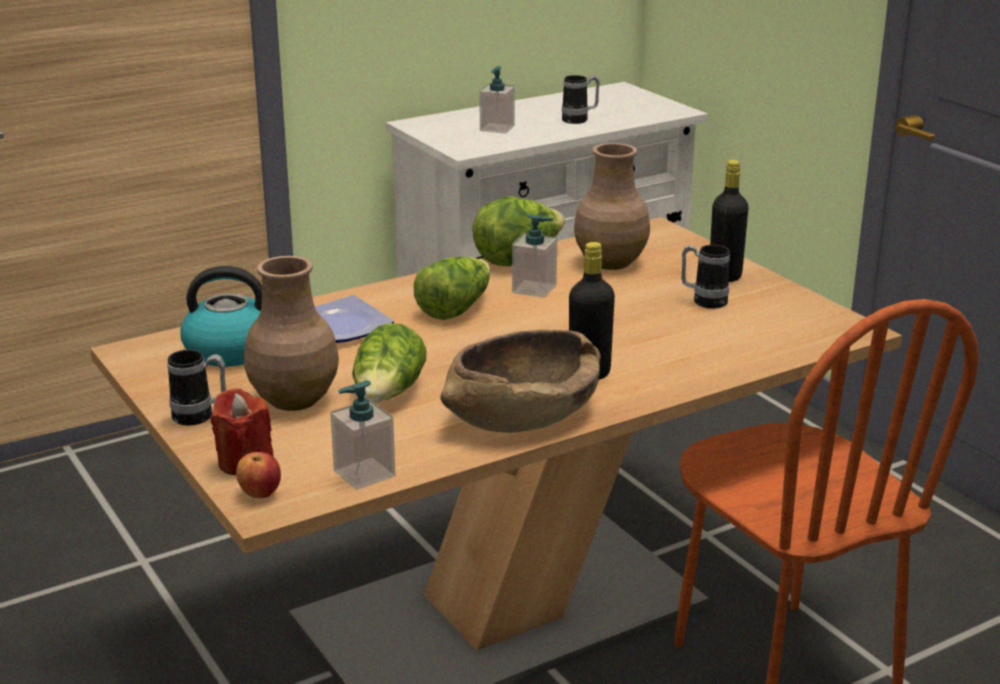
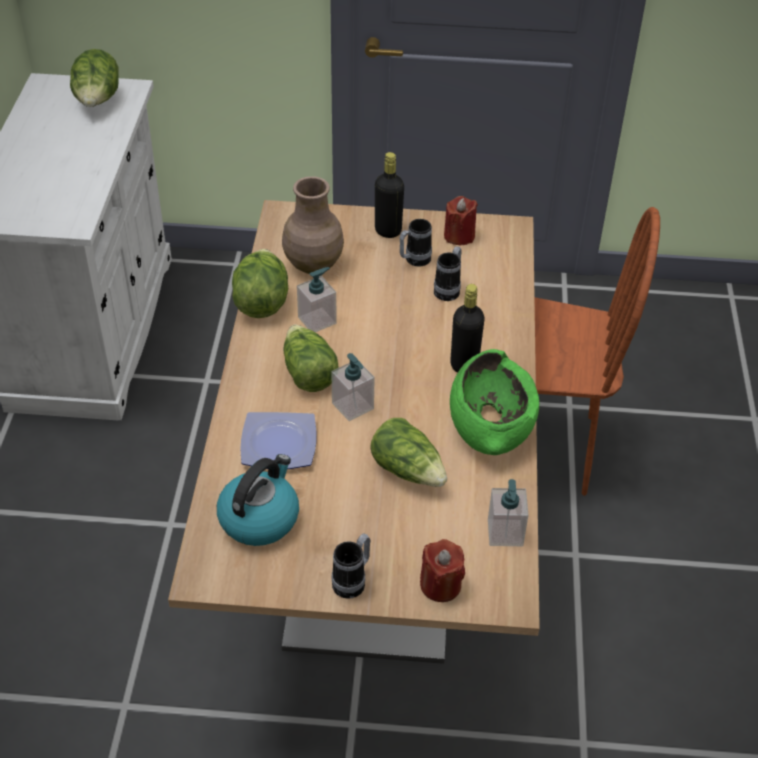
camera: 55 degrees left, 20 degrees up
(260, 493) = (490, 595): apple -> none
(293, 400) = (371, 521): brown vase -> none
(497, 128) = (48, 185): soap dispenser -> soap dispenser (353, 406)
(522, 414) = (490, 422): brown bowl -> green bowl
(580, 120) = (86, 139): mug -> mug (449, 290)
(635, 108) = (98, 102): none -> lettuce
(787, 309) = (459, 236): none -> red candle

